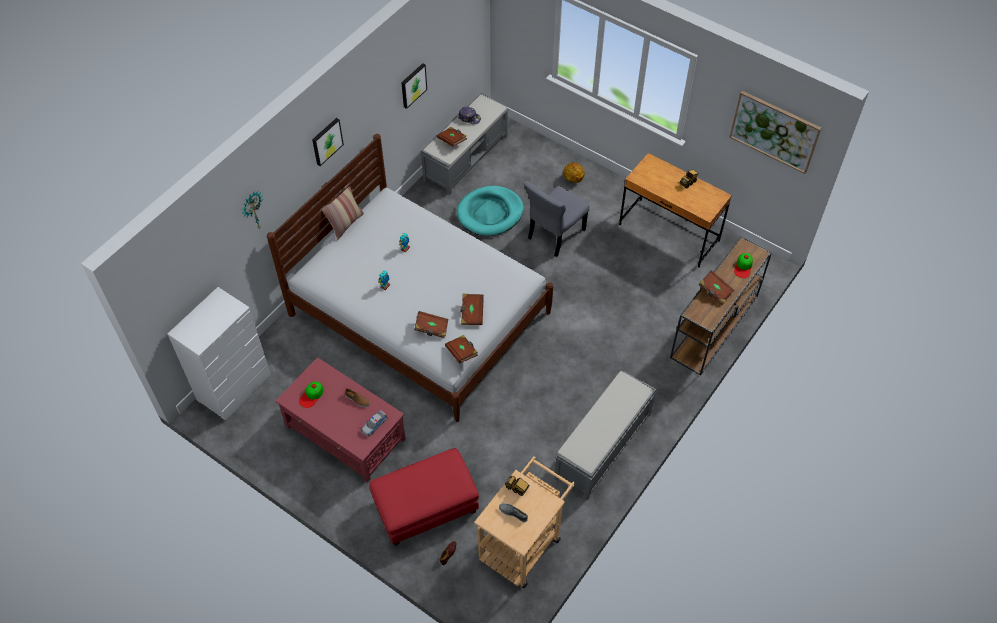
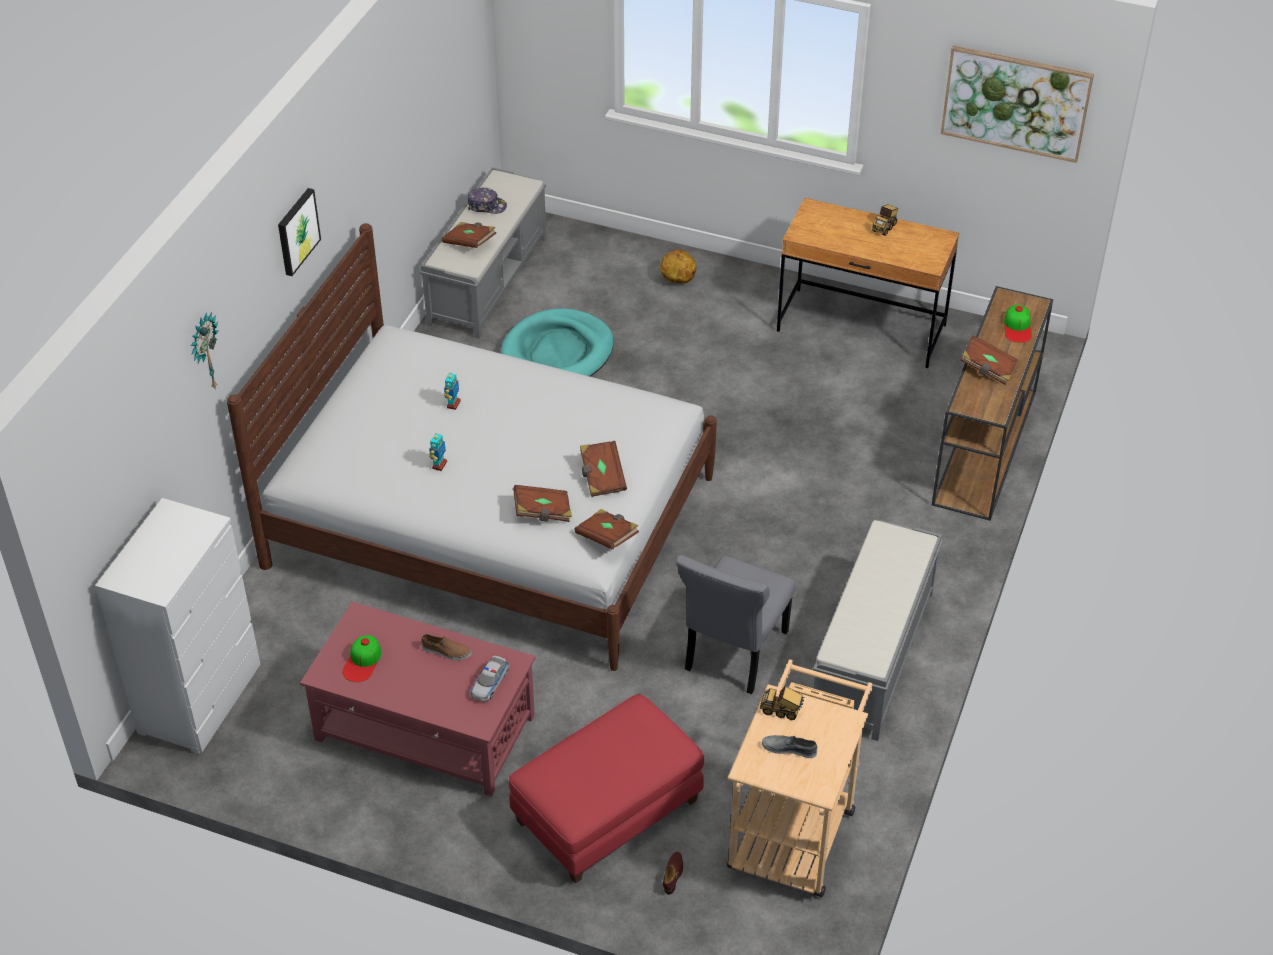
camera: 15 degrees left, 10 degrees down
(345, 224) = (336, 388): pillow -> none
(413, 85) = (403, 142): picture -> none
(554, 235) = (677, 365): grey chair -> grey chair (733, 653)

